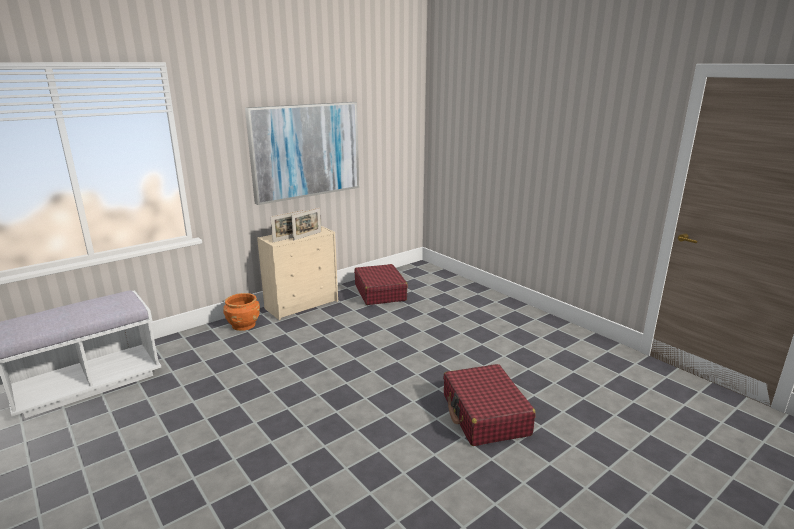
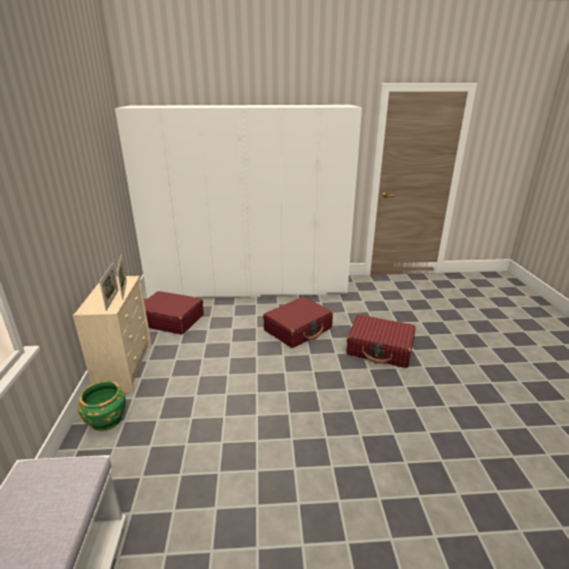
camera: 55 degrees left, 5 degrees up
(244, 325) = (107, 420): orange planter -> green planter
(305, 150) = (75, 195): picture -> none
(450, 352) = (298, 329): none -> red suitcase
(484, 301) = (250, 288): none -> white wardrobe

